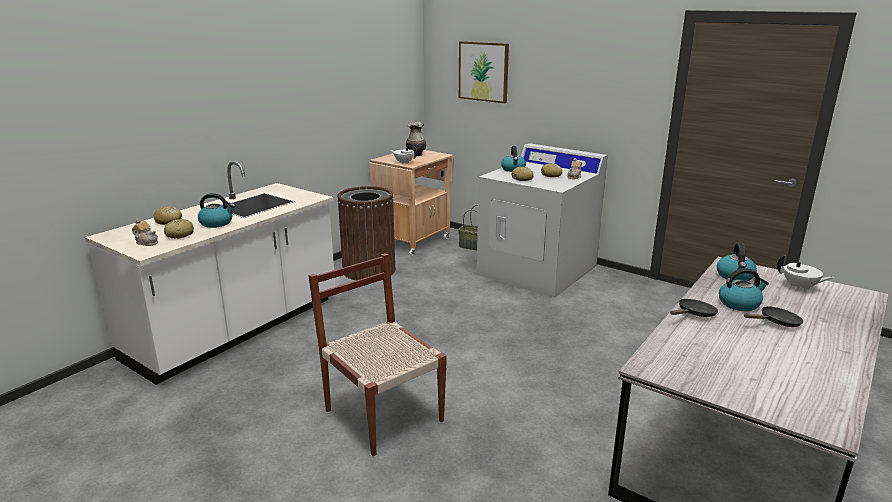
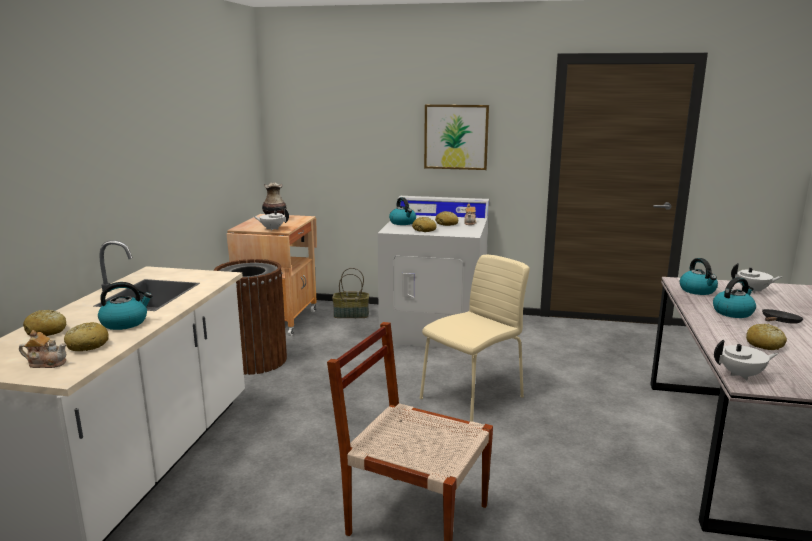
camera: 25 degrees left, 5 degrees down
(483, 71) = (340, 123): picture -> picture (456, 137)
(515, 336) = (474, 396): none -> beige chair
(652, 359) = (741, 375): none -> white teapot
(694, 314) = (714, 328): black frying pan -> none
(722, 339) = (764, 344): none -> bread

